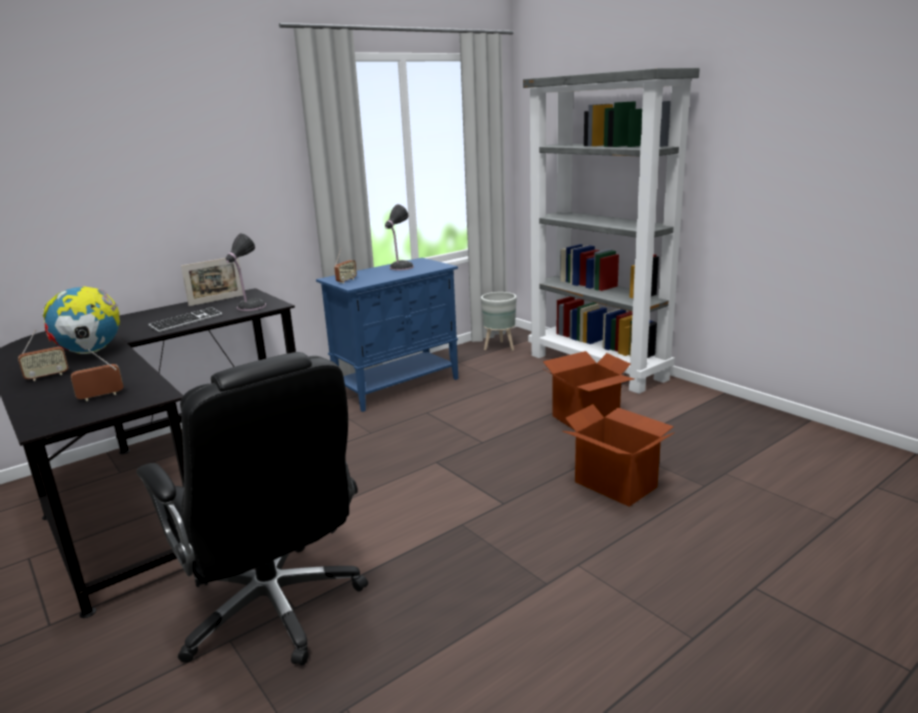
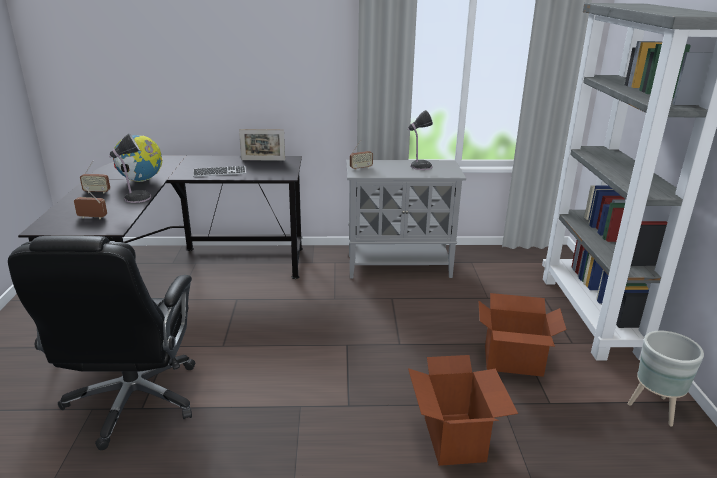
camera: 35 degrees right, 5 degrees up
(249, 307) = (270, 172): table lamp -> table lamp (135, 198)
(398, 386) = (400, 266): blue cabinet -> grey cabinet
(500, 347) = (525, 260): grey planter -> grey planter (655, 409)

